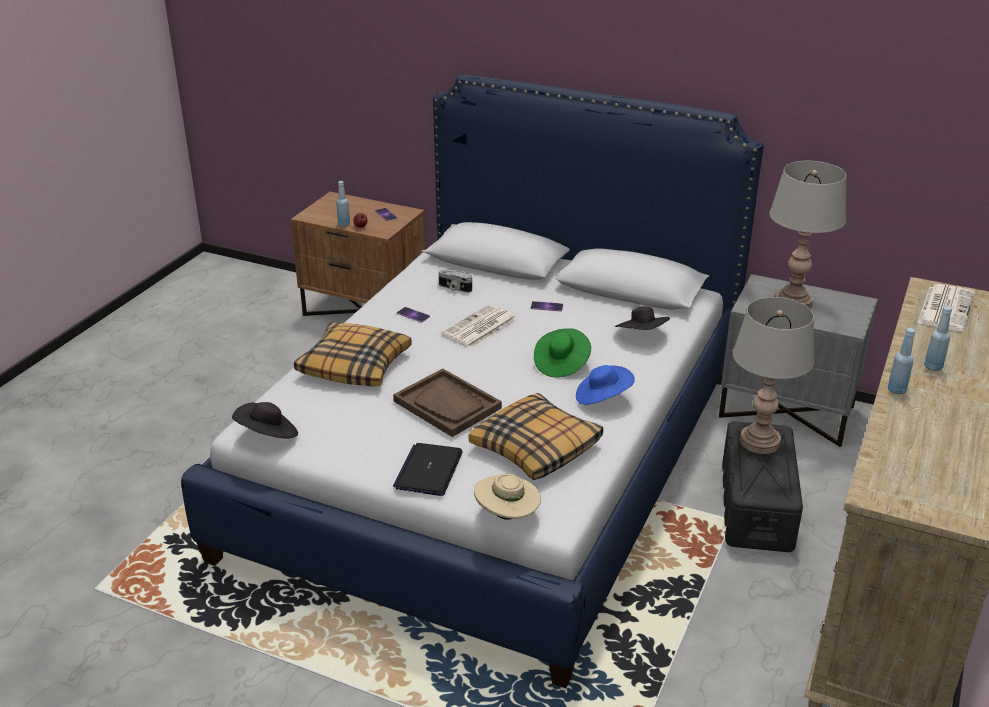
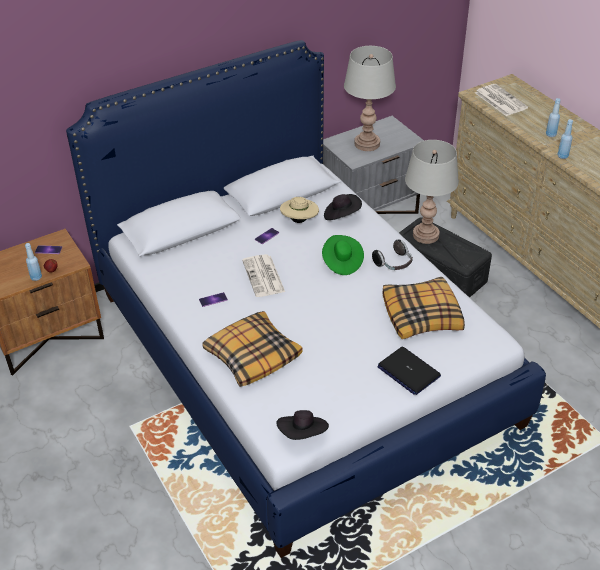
camera: 55 degrees left, 10 degrees up
(447, 405) = (344, 332): brown tray -> none
(454, 288) = (197, 265): camera -> none
(507, 515) = (478, 358): beige hat -> beige hat (299, 220)
(602, 398) = (394, 264): blue hat -> headphones

